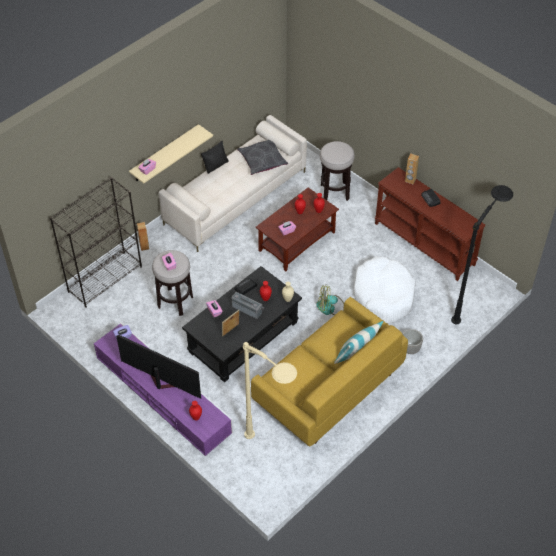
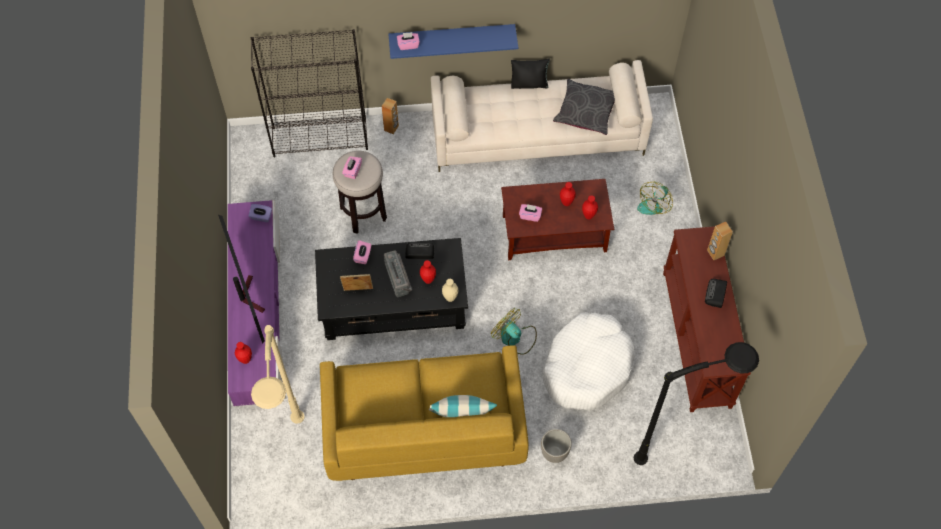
camera: 40 degrees right, 10 degrees up
(165, 154) = (452, 37): beige shelf -> blue shelf
(335, 192) = (654, 203): stool -> fan

